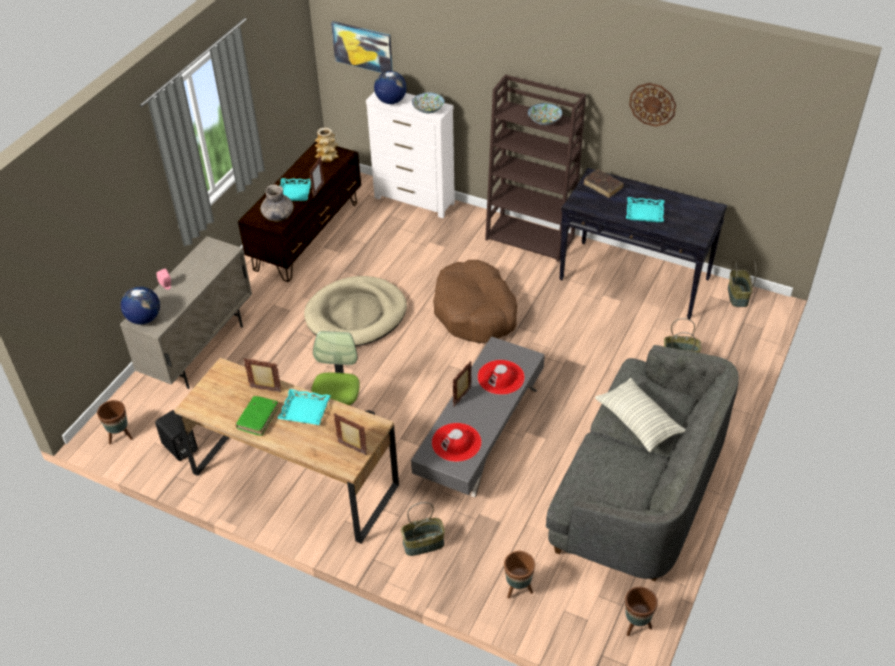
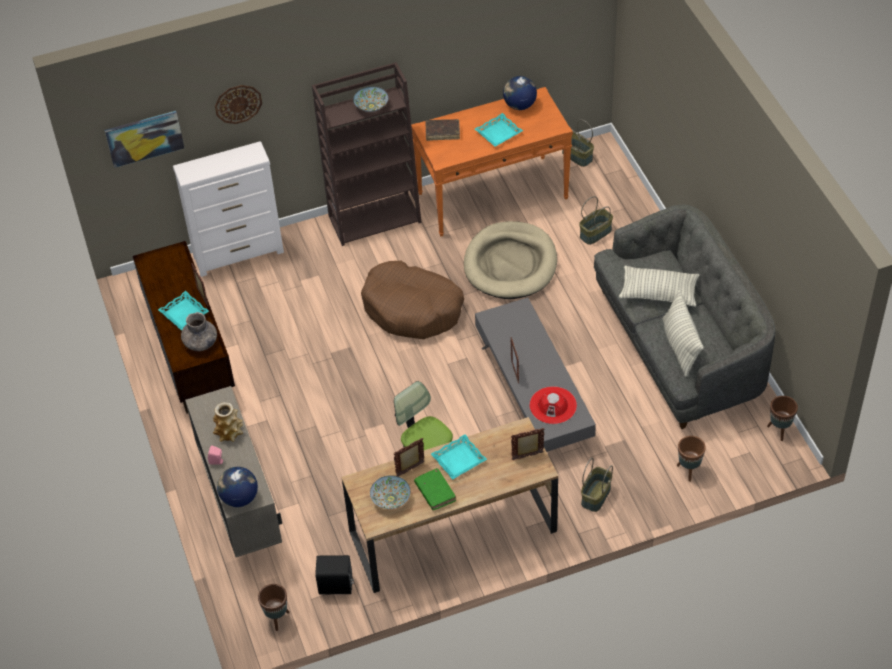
camera: 45 degrees left, 5 degrees up
(327, 157) = (166, 264): vase -> vase (229, 433)
(356, 315) = (325, 381): beige dog bed -> beige dog bed (510, 264)
(391, 101) = (204, 172): globe -> globe (519, 105)
(428, 110) = (247, 159): bowl -> bowl (390, 498)
(501, 377) = (521, 337): red hat -> none
(600, 474) = (680, 346): none -> pillow
(635, 279) = (493, 195): black console table -> orange console table
(652, 104) = (459, 38): wall clock -> wall clock (238, 103)

